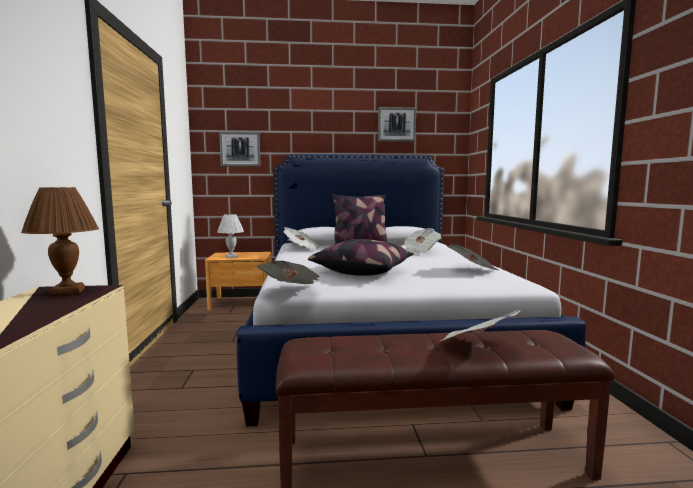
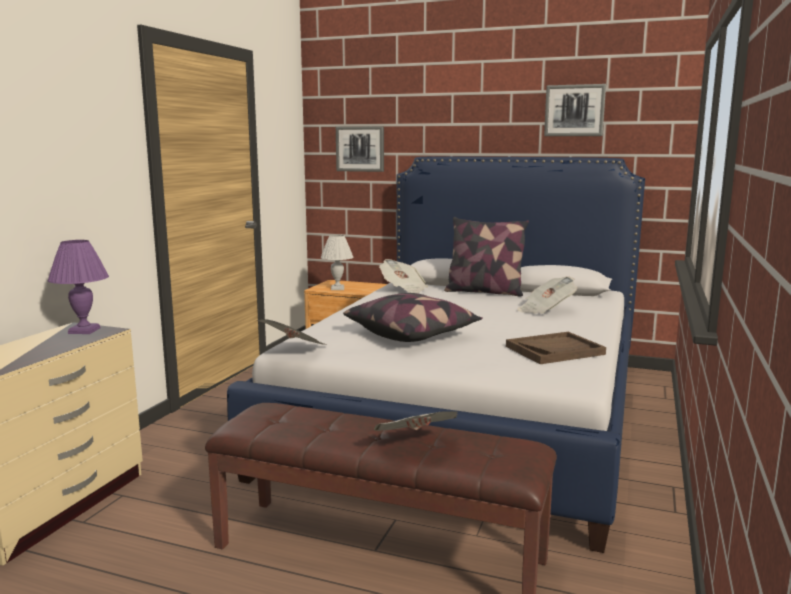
camera: 25 degrees right, 5 degrees up
(68, 291) = (84, 331): brown table lamp -> purple table lamp
(473, 270) = (554, 350): newspaper -> brown tray

